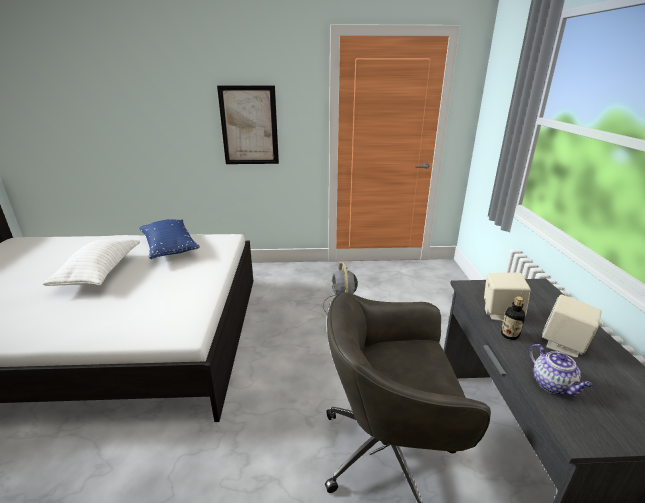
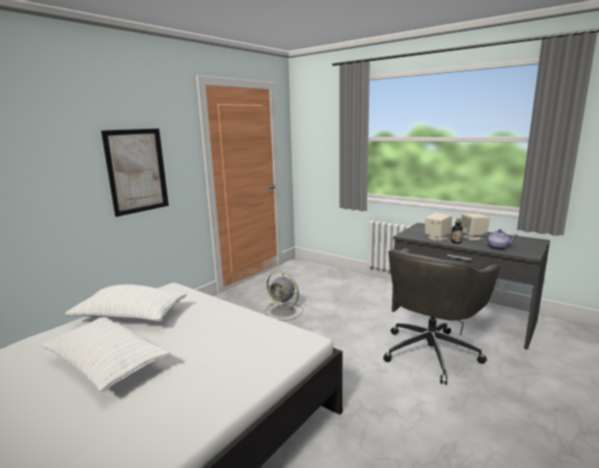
camera: 50 degrees left, 10 degrees down
(170, 248) = (131, 317): blue pillow -> white pillow

